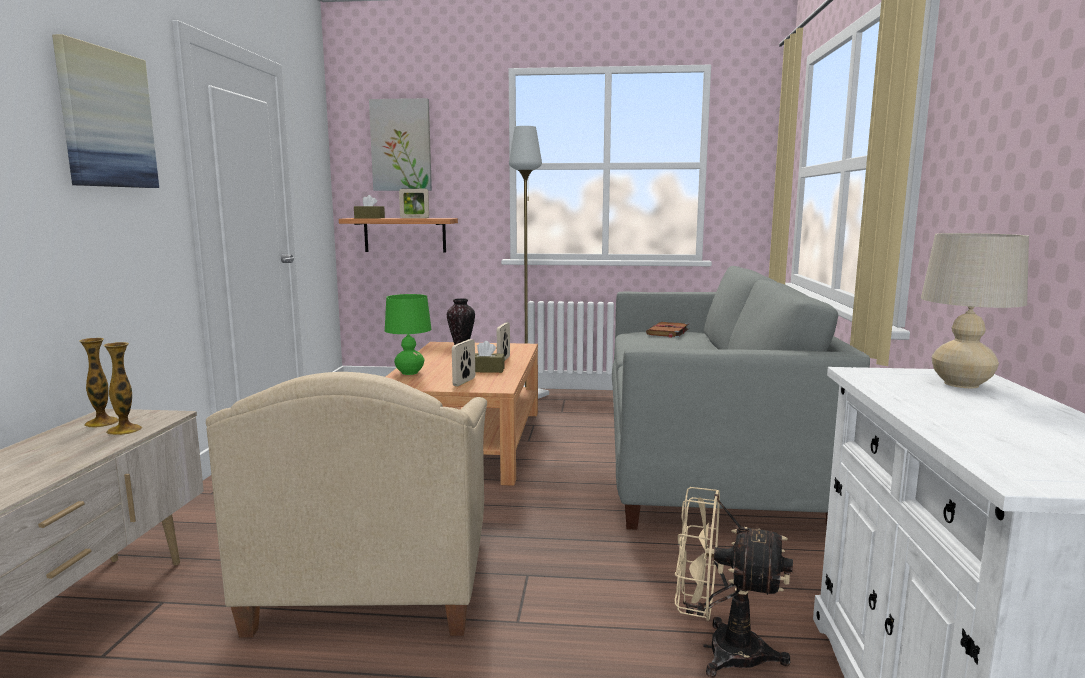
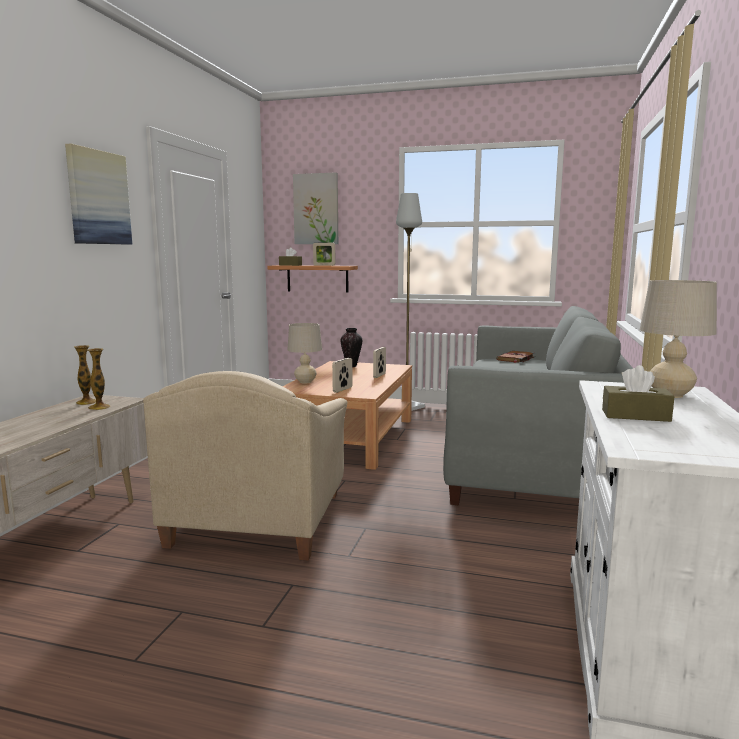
camera: 10 degrees right, 0 degrees up
(409, 372) = (305, 382): green table lamp -> beige table lamp
(486, 370) = (362, 382): brown tissue box -> brown tissue box (635, 415)
(720, 650) = (489, 587): beige fan -> none

